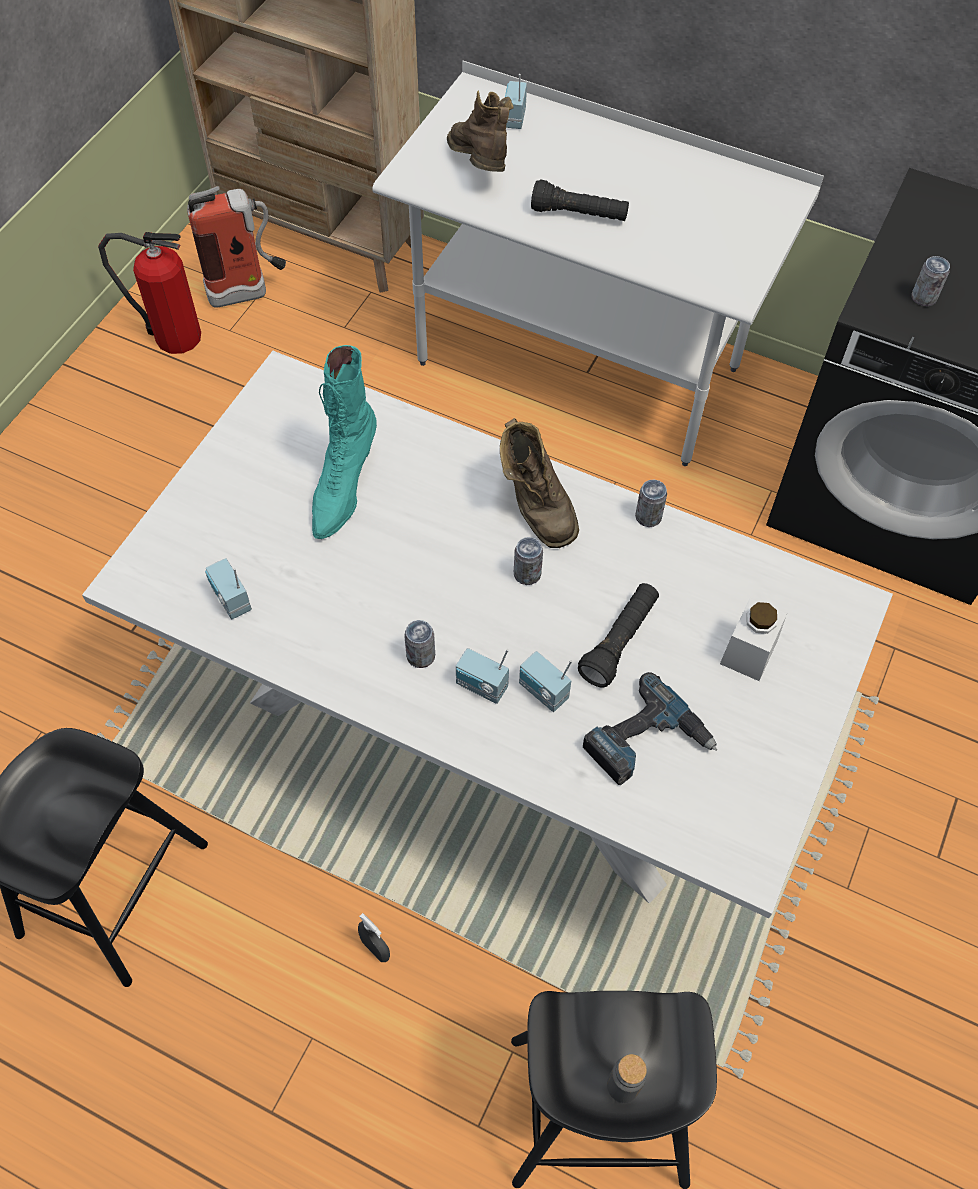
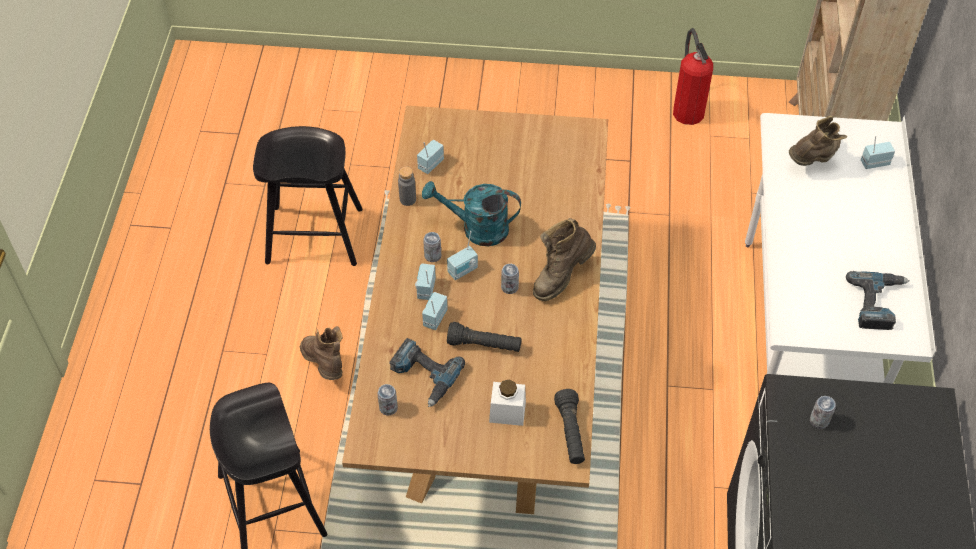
camera: 70 degrees right, 5 degrees down
(249, 292) = (747, 132): fire extinguisher -> none
(343, 488) = (526, 185): turquoise boot -> none
(375, 949) = (325, 365): grey spray bottle -> brown boot
(395, 579) = (476, 229): none -> turquoise watering can
(469, 624) = (463, 271): none -> radio
(488, 722) = (490, 373): white dining table -> brown dining table
(579, 214) = (805, 224): black flashlight -> black flashlight (570, 433)
(623, 1085) = (239, 437): grey bottle -> grey bottle (407, 199)
(648, 517) = (581, 336): can -> can (388, 408)
(728, 199) = (878, 303): none -> power drill

